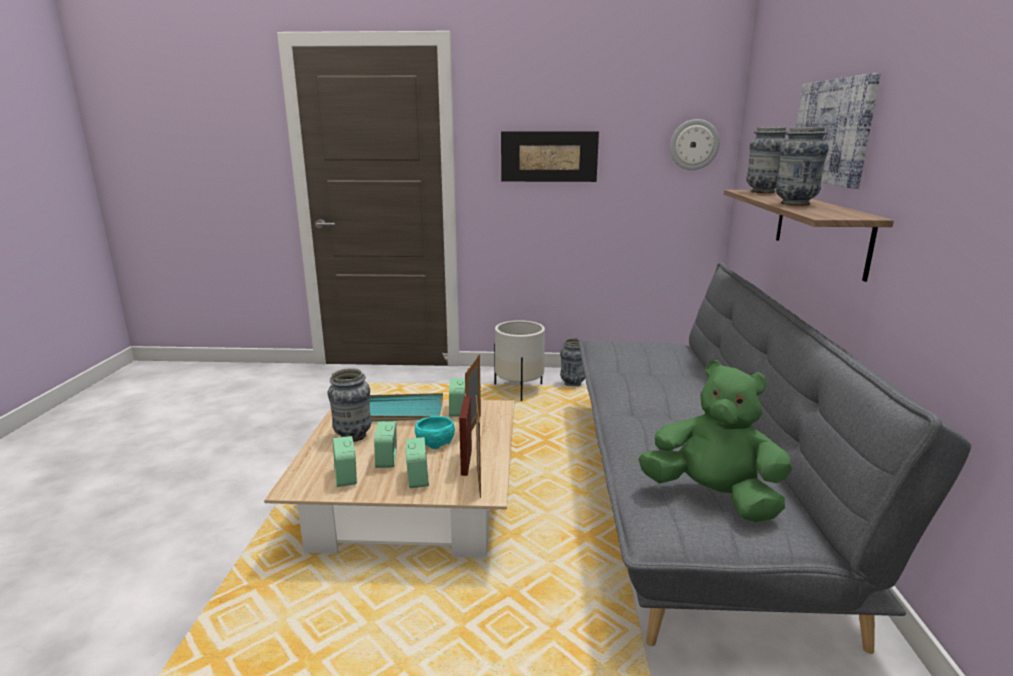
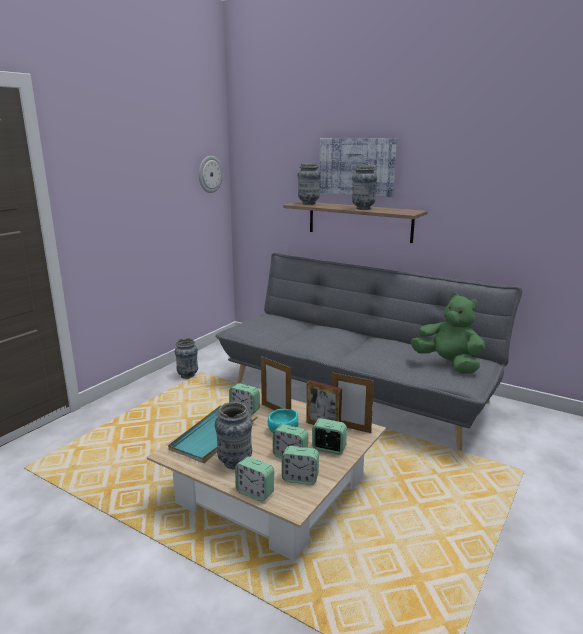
camera: 60 degrees left, 0 degrees up
(308, 460) = (255, 492): none -> alarm clock
(519, 390) = (166, 397): white planter -> none
(549, 156) = (126, 192): picture -> none
(712, 497) = (448, 364): green plush toy -> green plush toy turned 75 degrees clockwise

